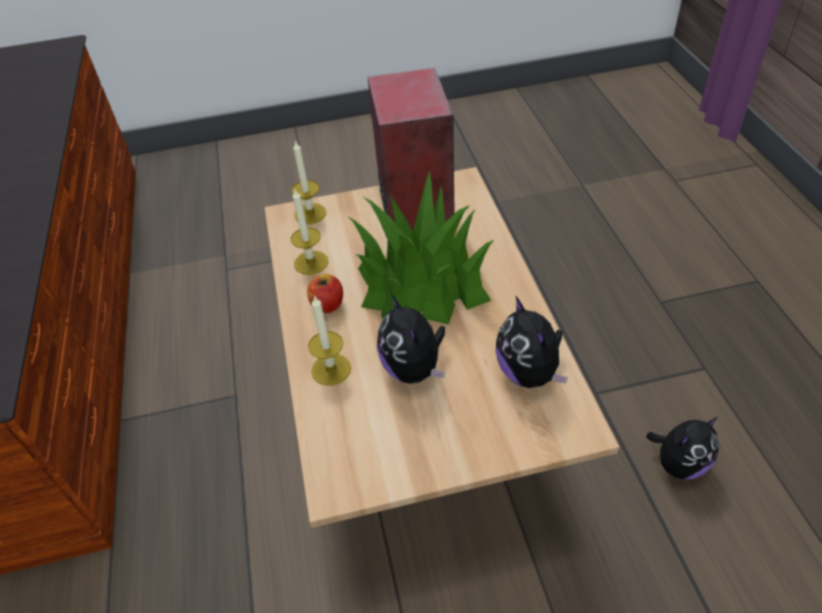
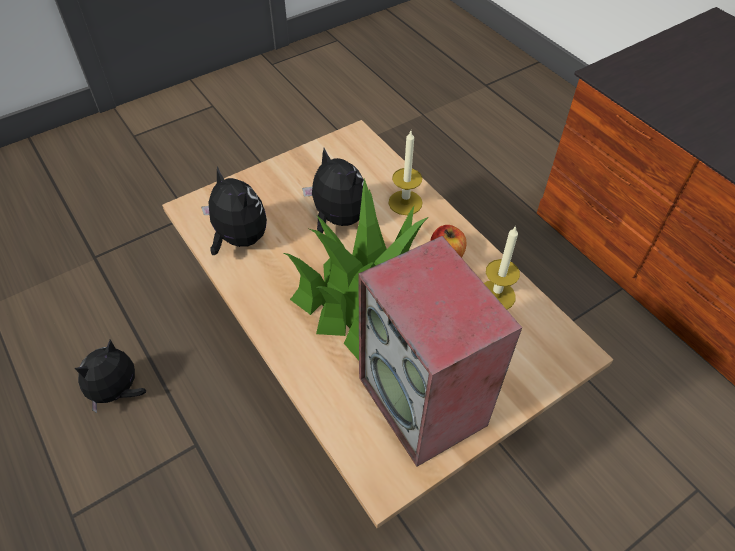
camera: 155 degrees right, 5 degrees up
(310, 213) = (548, 362): candle -> none

